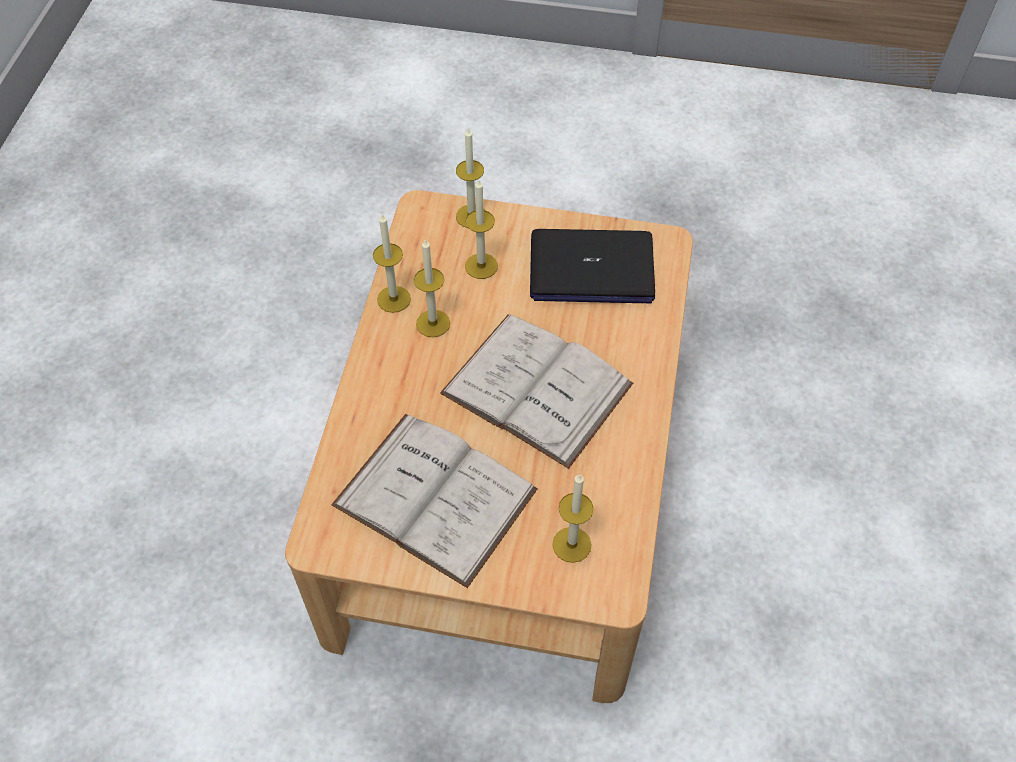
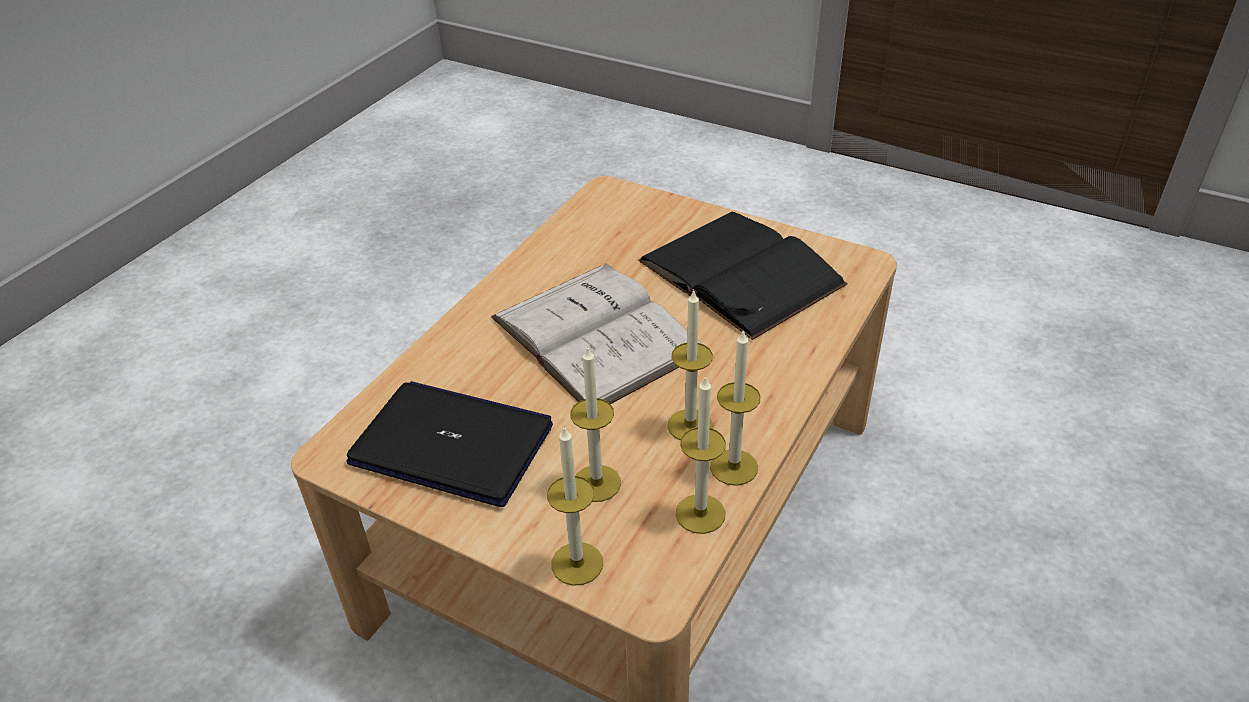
camera: 160 degrees left, 15 degrees down
(435, 497) = (740, 272): white book -> black book
(571, 544) = (627, 222): candle -> candle (700, 513)

